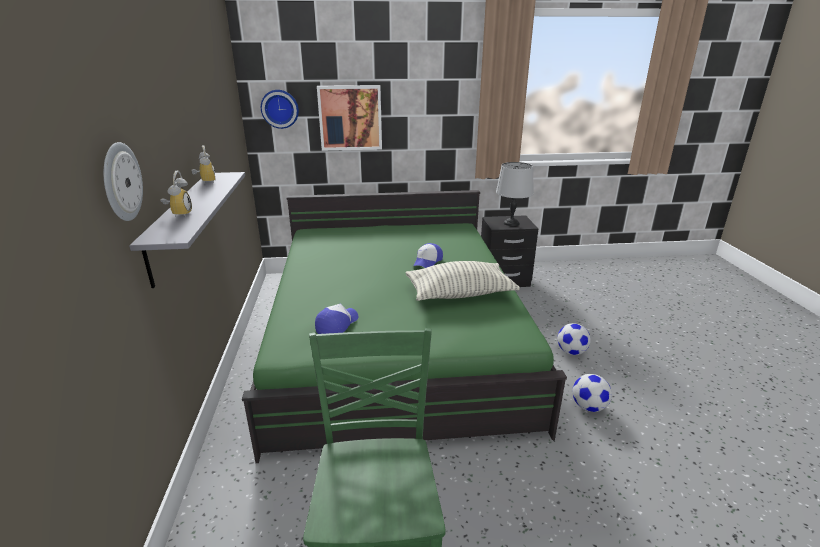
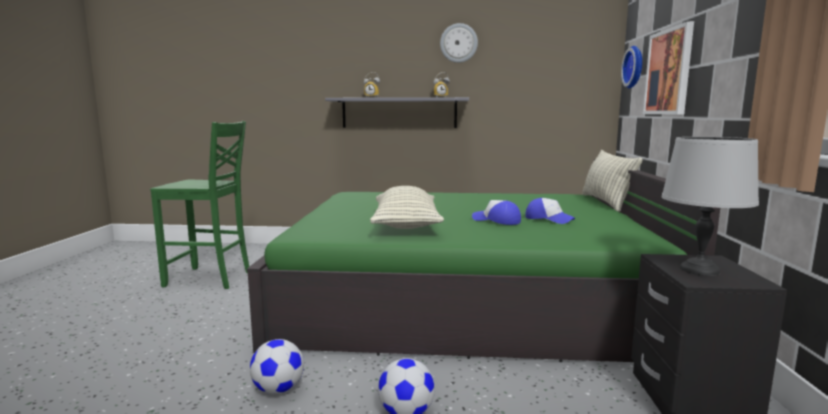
camera: 100 degrees right, 15 degrees down
(121, 182) = (339, 69): wall clock -> wall clock (458, 43)
(337, 324) = (372, 197): cap -> cap (548, 219)
(341, 226) = (606, 202): none -> pillow

